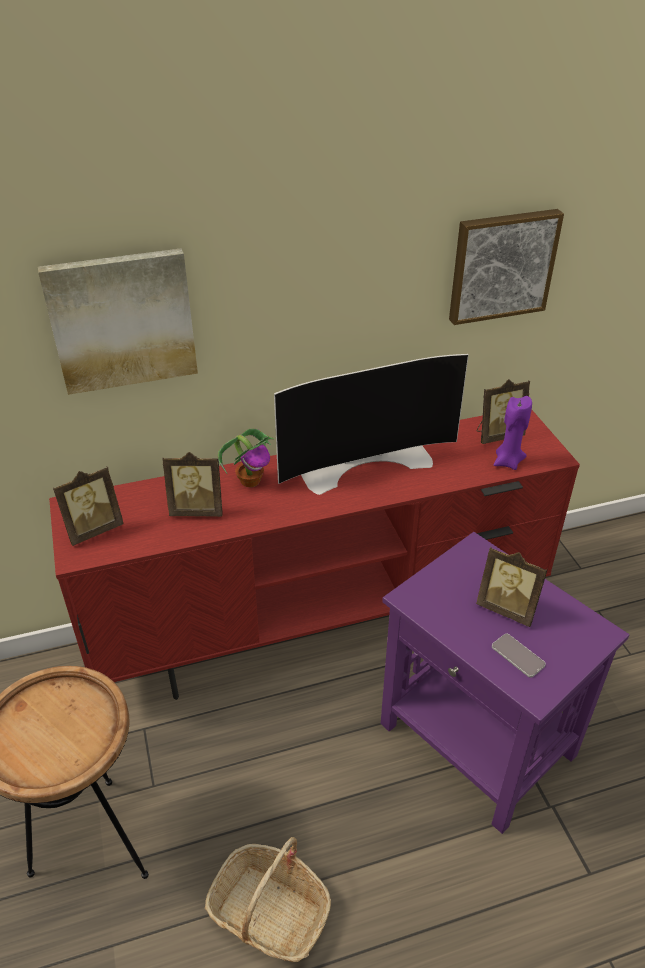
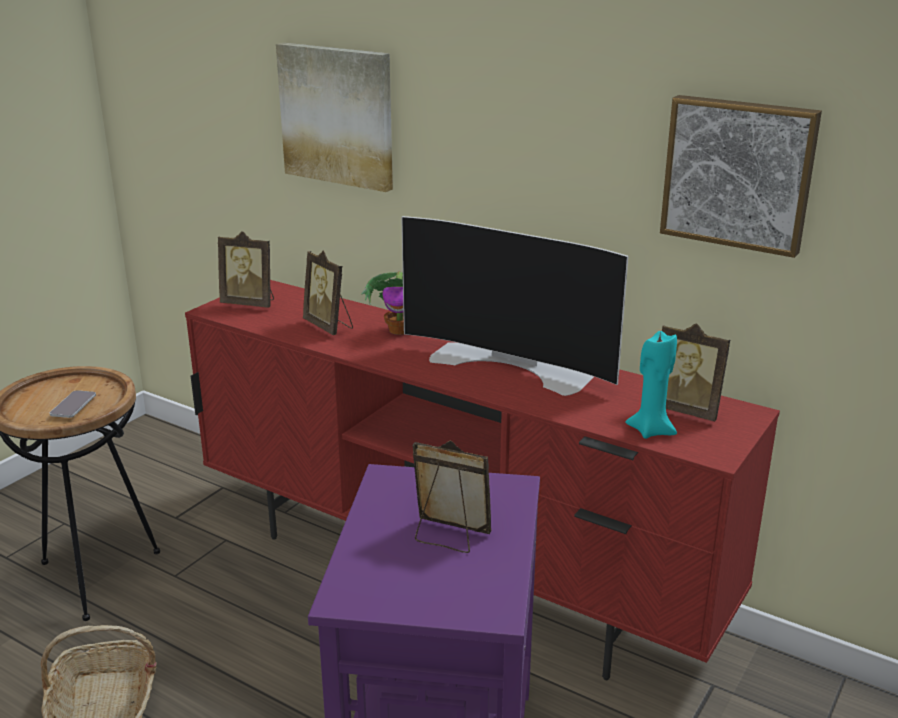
camera: 50 degrees right, 15 degrees down
(507, 462) = (651, 430): purple candle -> turquoise candle
(507, 608) = (448, 537): picture frame -> picture frame turned 120 degrees clockwise
(518, 656) = (385, 568): phone -> phone (73, 405)

